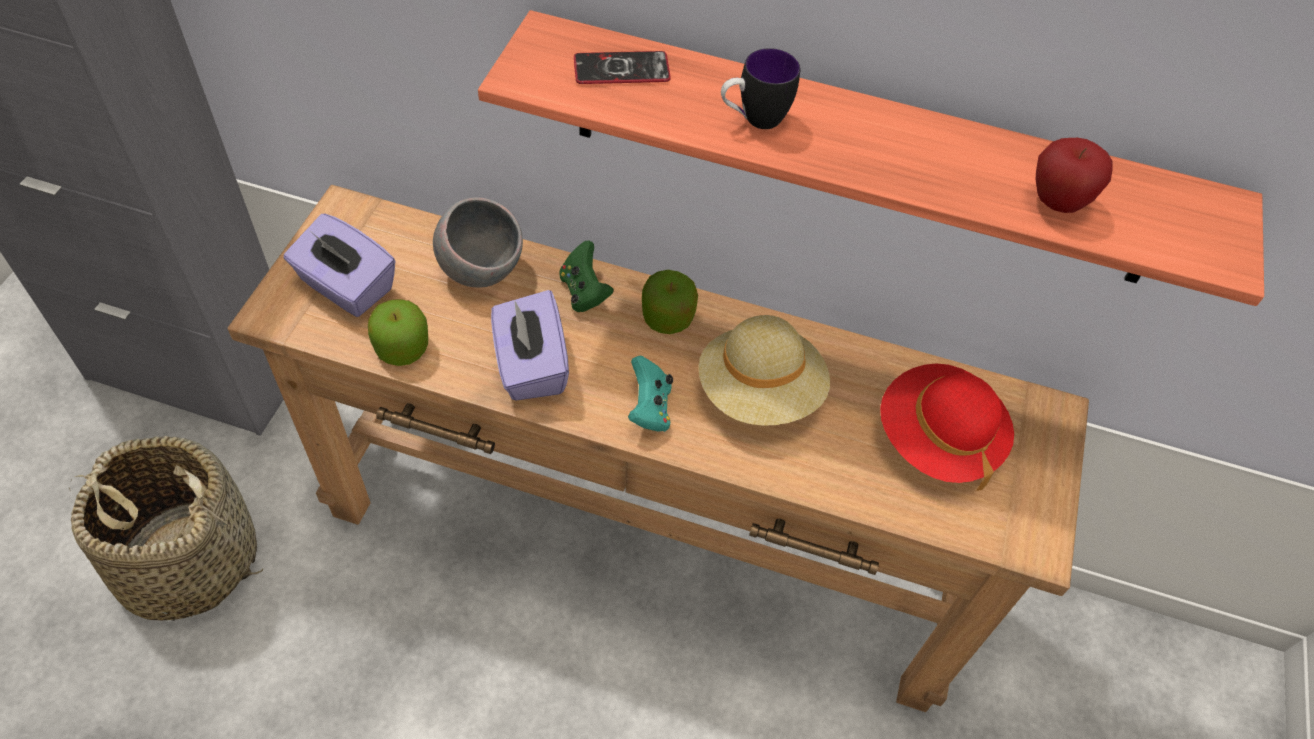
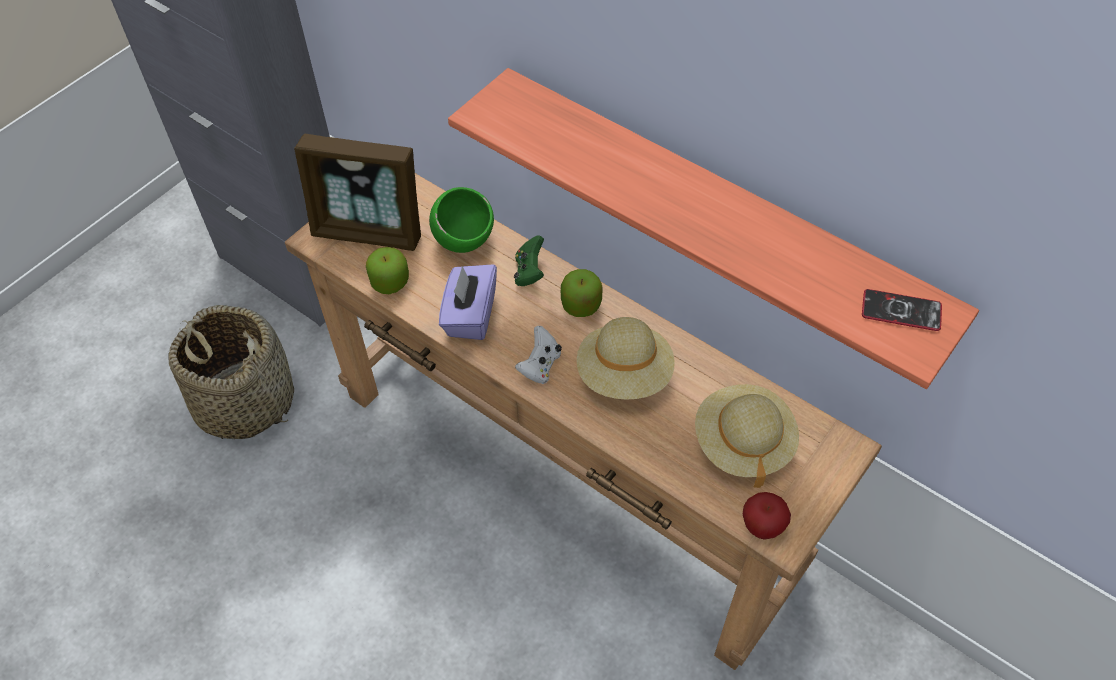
camera: 25 degrees right, 0 degrees up
(346, 287) = (369, 231): purple tissue box -> picture frame
(481, 270) = (464, 240): grey bowl -> green bowl
(621, 69) = (548, 122): phone -> phone (901, 311)
(649, 408) = (540, 366): turquoise game controller -> white game controller
(753, 120) = (621, 176): mug -> none
(937, 439) = (743, 443): red hat -> beige hat
(1057, 202) = (810, 280): apple -> apple (762, 527)

